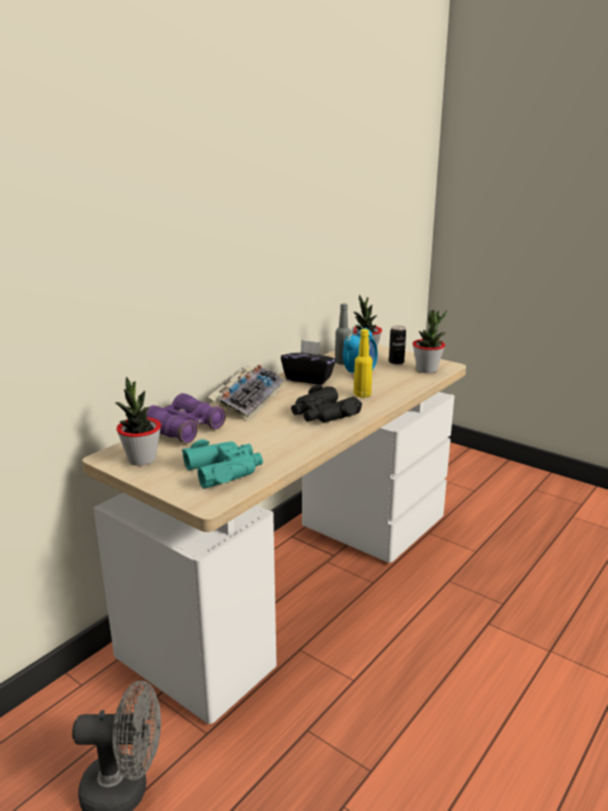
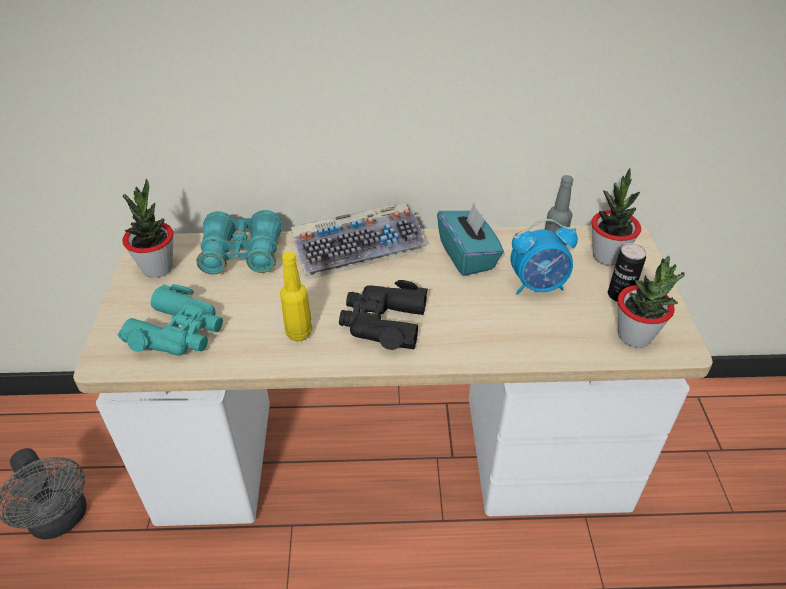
camera: 50 degrees right, 20 degrees up
(185, 430) = (242, 254): purple binoculars -> turquoise binoculars
(308, 378) = (467, 256): black tissue box -> turquoise tissue box
(362, 395) = (475, 323): yellow bottle -> yellow bottle (299, 333)

